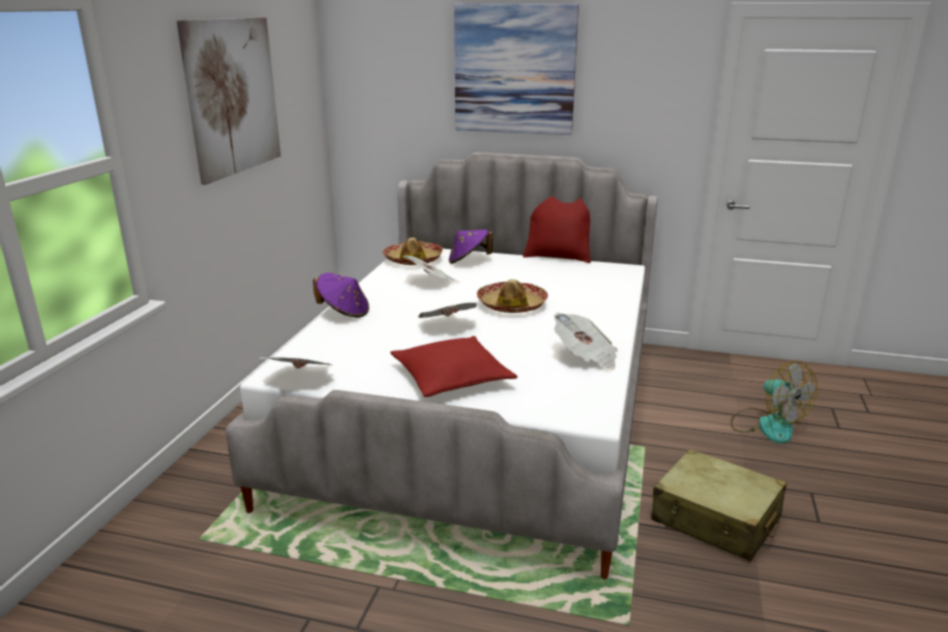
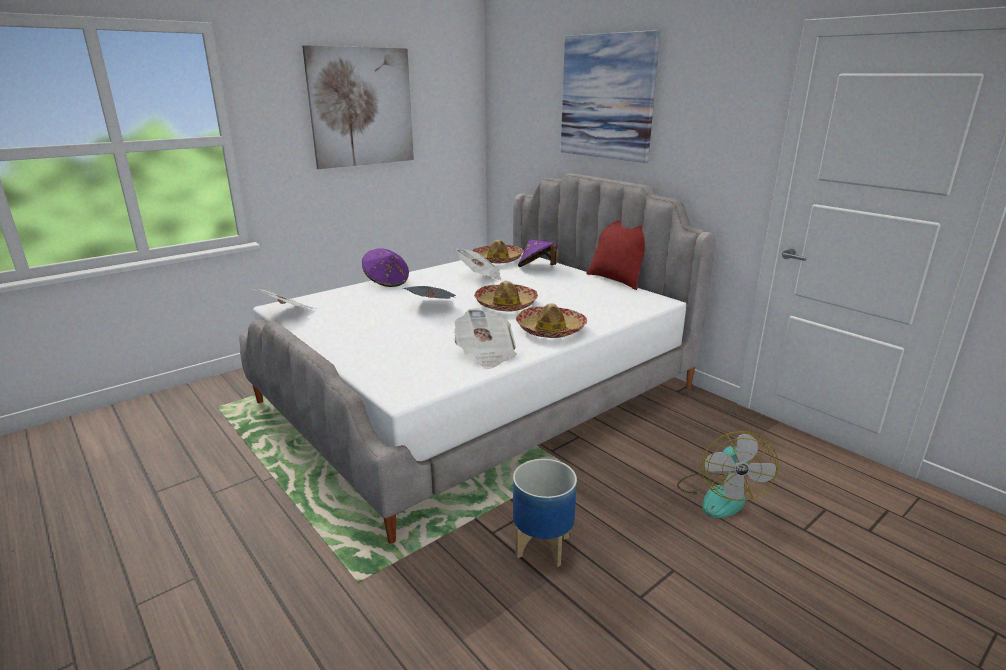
camera: 35 degrees right, 0 degrees up
(451, 378) = (367, 339): red pillow -> none
(593, 318) = (551, 330): none -> hat
(715, 519) = (543, 546): beige suitcase -> planter

